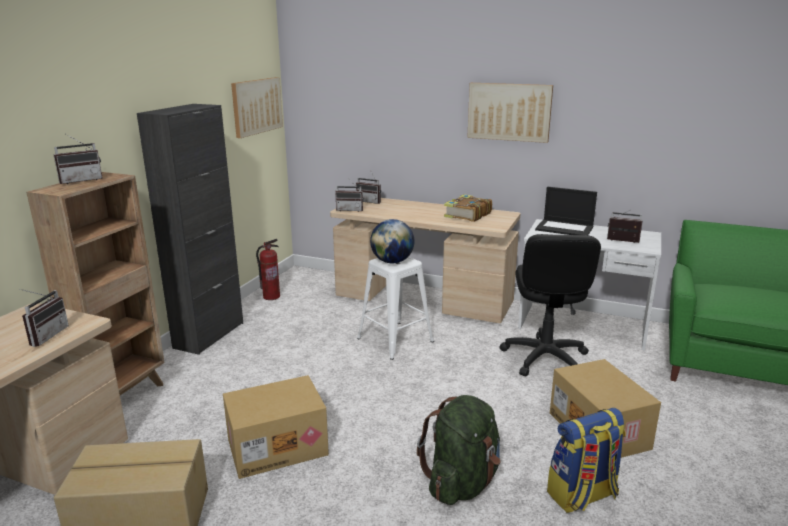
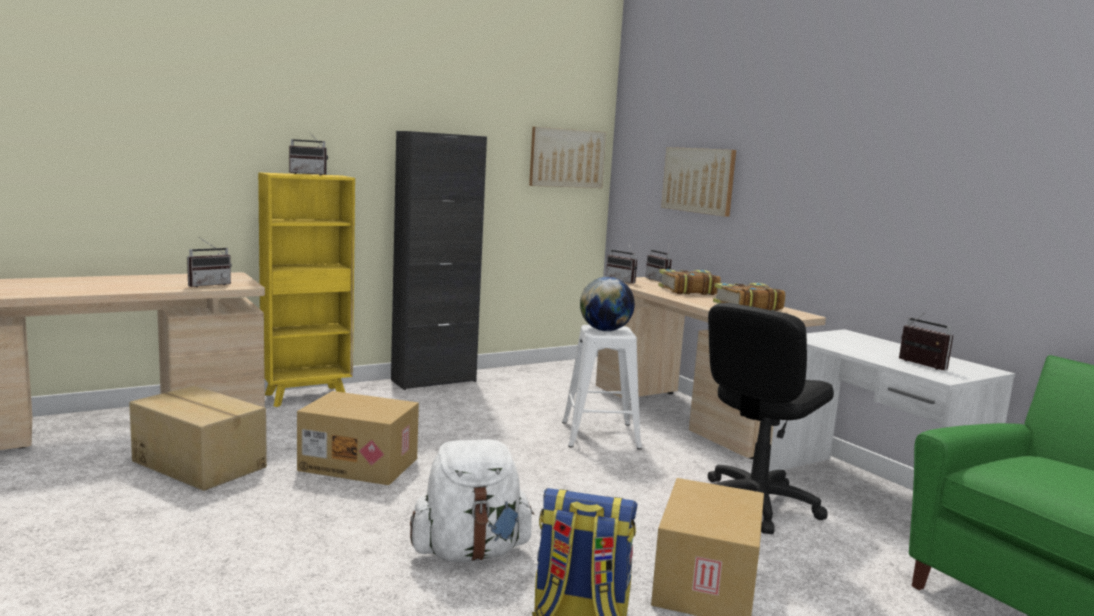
camera: 35 degrees right, 10 degrees down
(124, 396) = (307, 396): brown bookcase -> yellow bookcase
(271, 296) = (534, 372): fire extinguisher -> none
(406, 208) = (687, 290): none -> book
(462, 483) = (470, 552): green backpack -> white backpack
(509, 112) = (826, 176): picture -> picture (698, 180)
(565, 228) = (863, 341): laptop -> none

